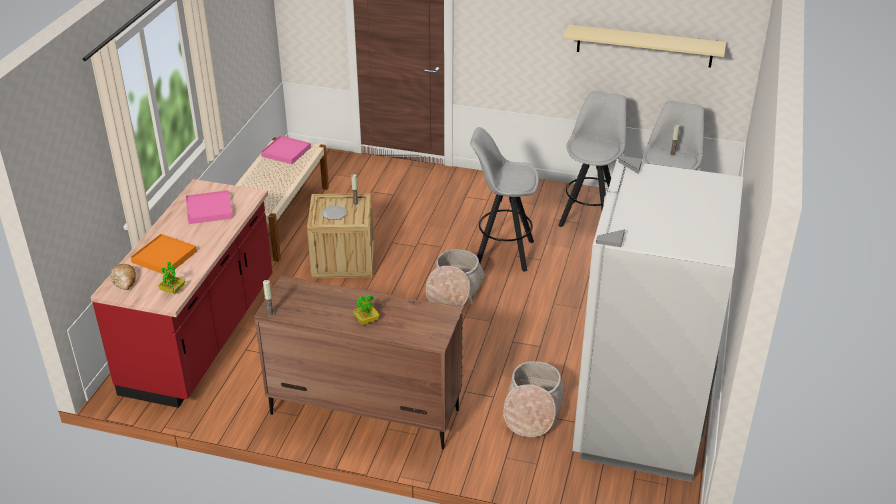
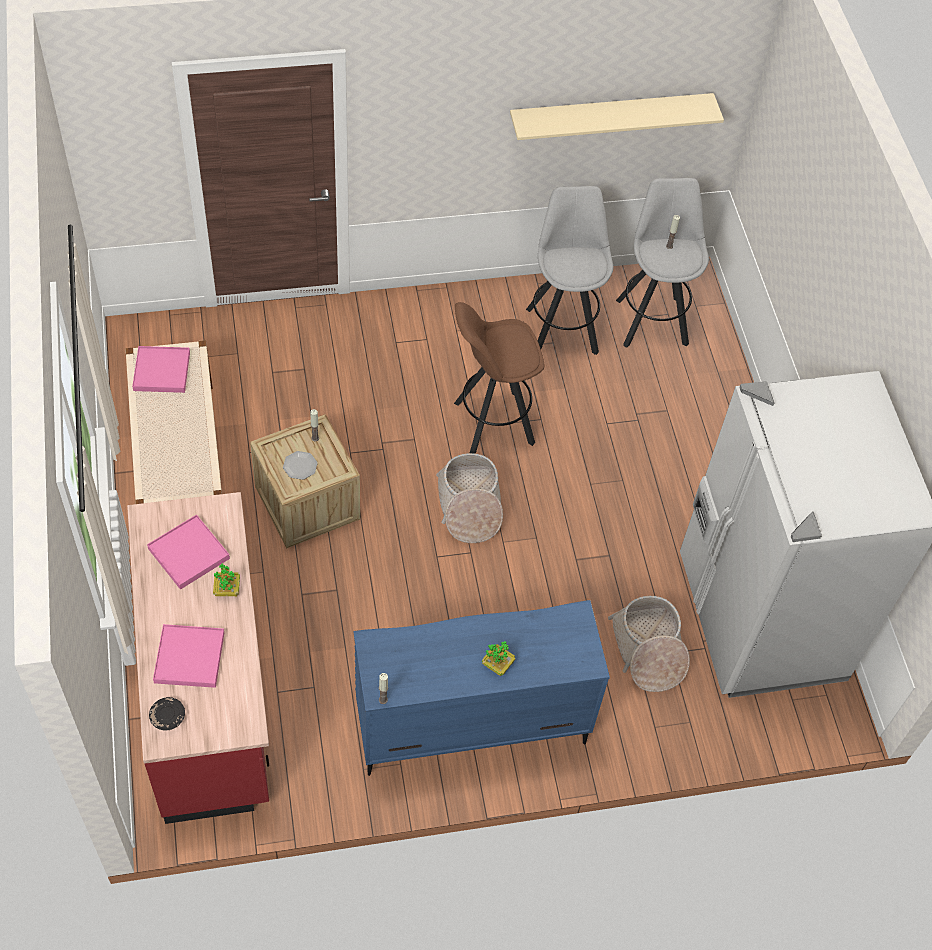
camera: 30 degrees left, 20 degrees up
(124, 280) = (168, 717): bread -> black plate
(164, 257) = (189, 658): orange tray -> pink tray
(173, 290) = (240, 709): potted plant -> potted plant (227, 589)
(365, 410) = (471, 725): brown dresser -> blue dresser
(502, 252) = (491, 423): grey stool -> brown stool

